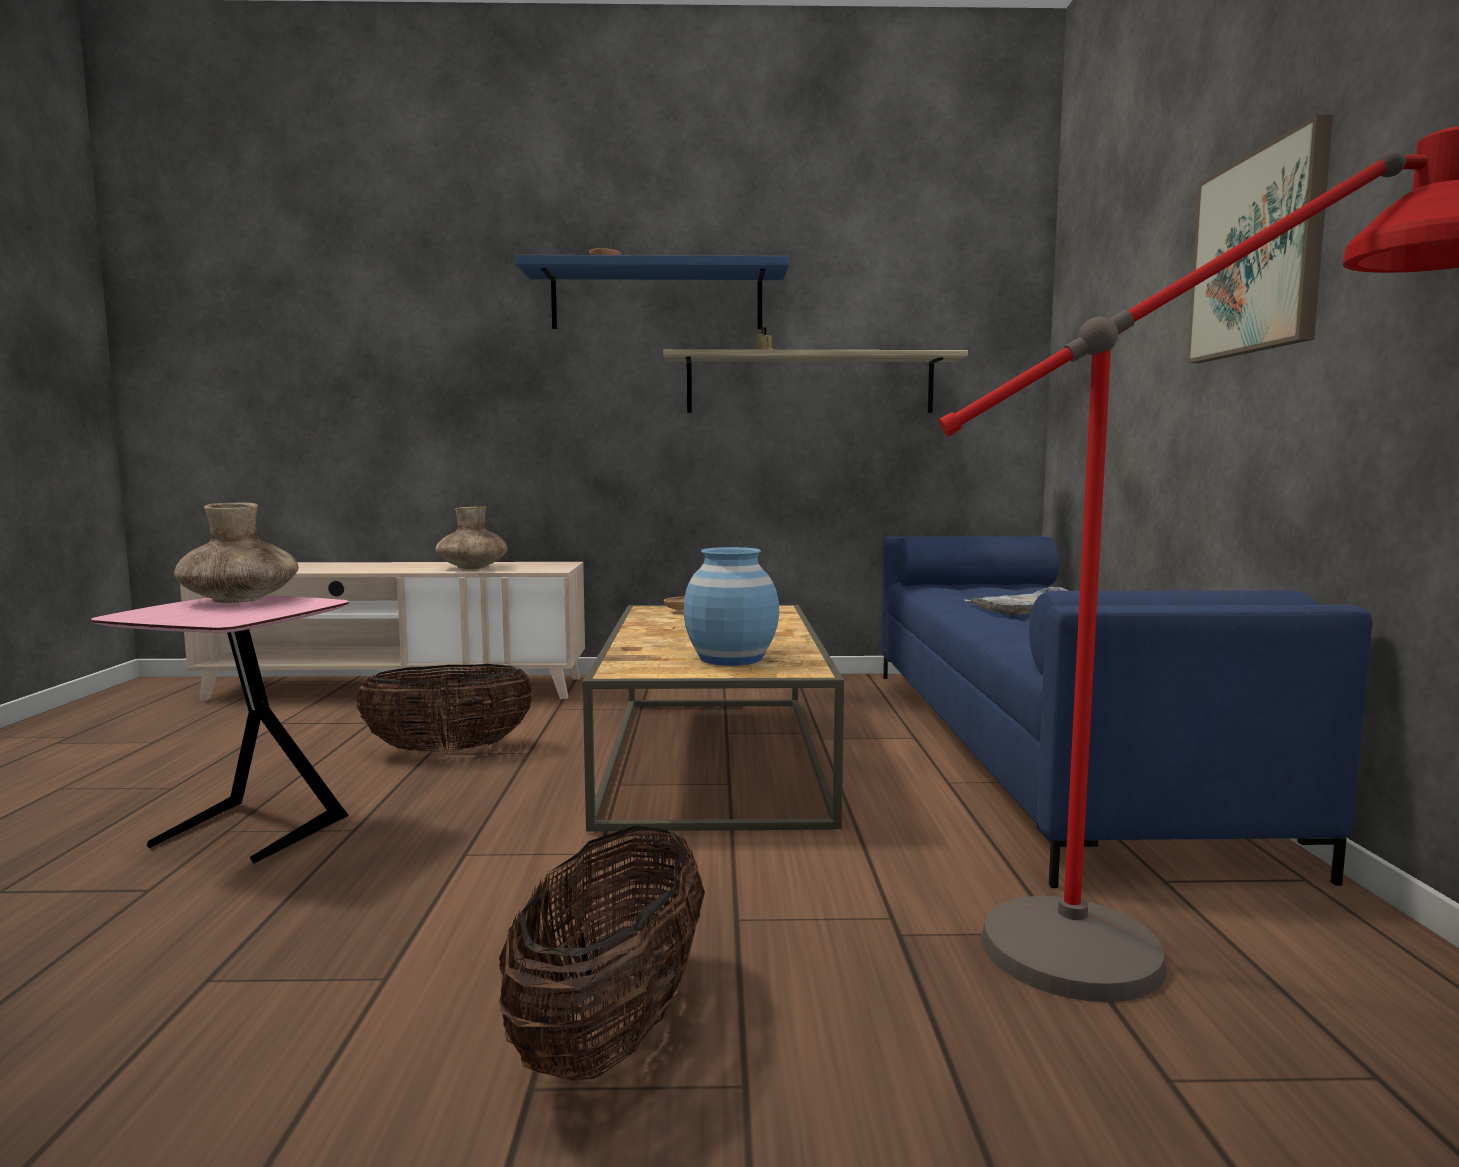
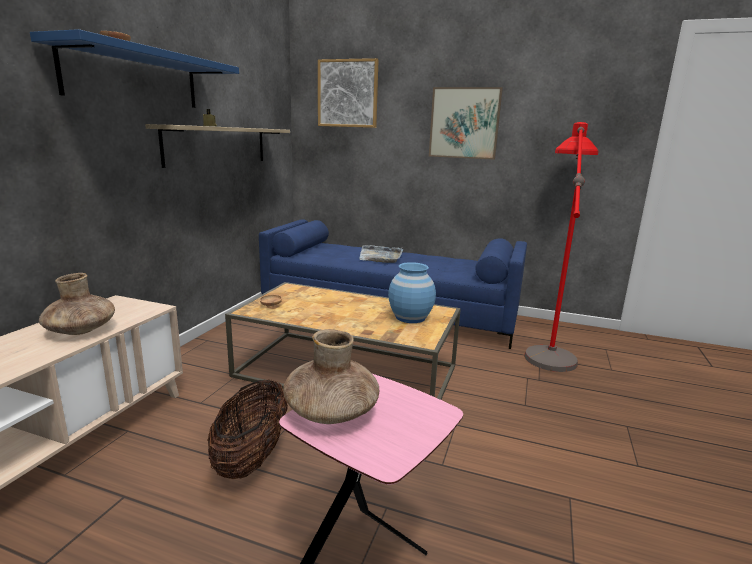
camera: 70 degrees left, 10 degrees up
(611, 1029) = (601, 444): basket -> none
(1103, 257) = (347, 93): none -> picture

